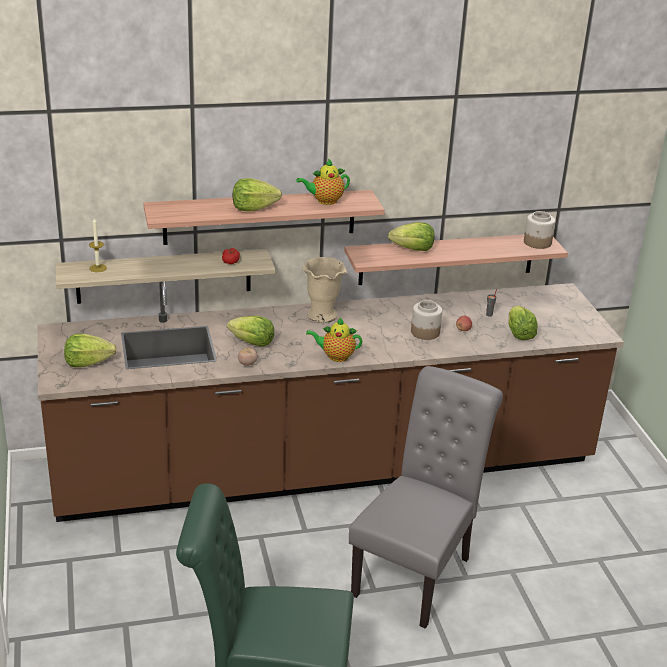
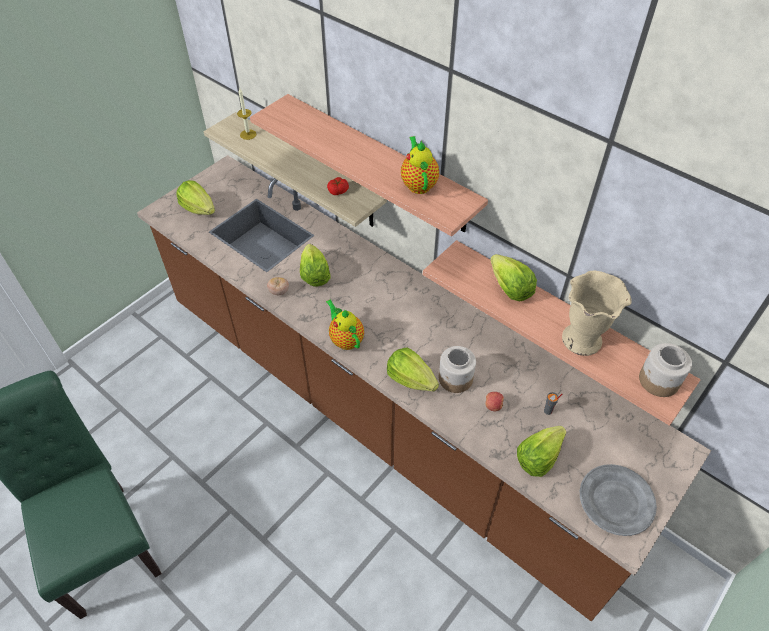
camera: 55 degrees right, 20 degrees up
(253, 208) = (347, 152): lettuce -> lettuce (411, 379)
(322, 315) = (405, 291): beige vase -> beige vase (581, 340)
(325, 201) = (418, 184): teapot -> teapot turned 45 degrees clockwise
(417, 572) = (308, 558): grey chair -> none
(575, 325) = (615, 502): none -> grey plate

